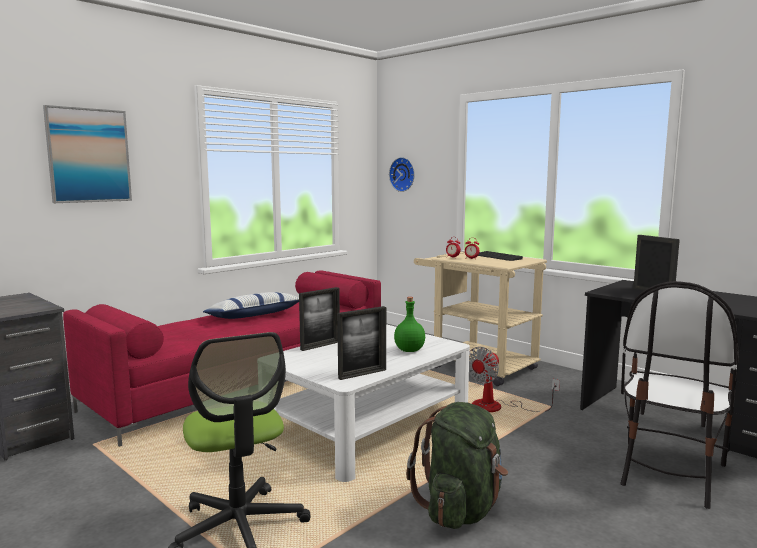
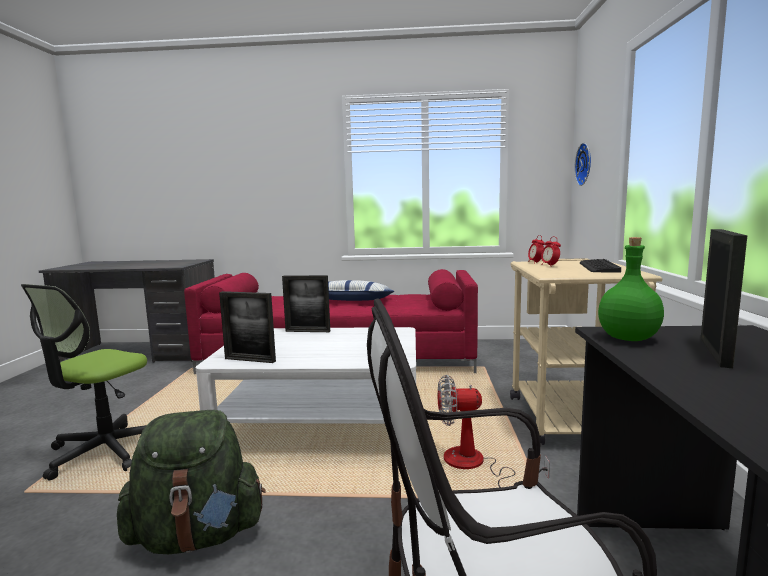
camera: 50 degrees right, 0 degrees up
(88, 155) = (255, 162): picture -> none
(409, 350) = (347, 354): green bottle -> green bottle (629, 338)

